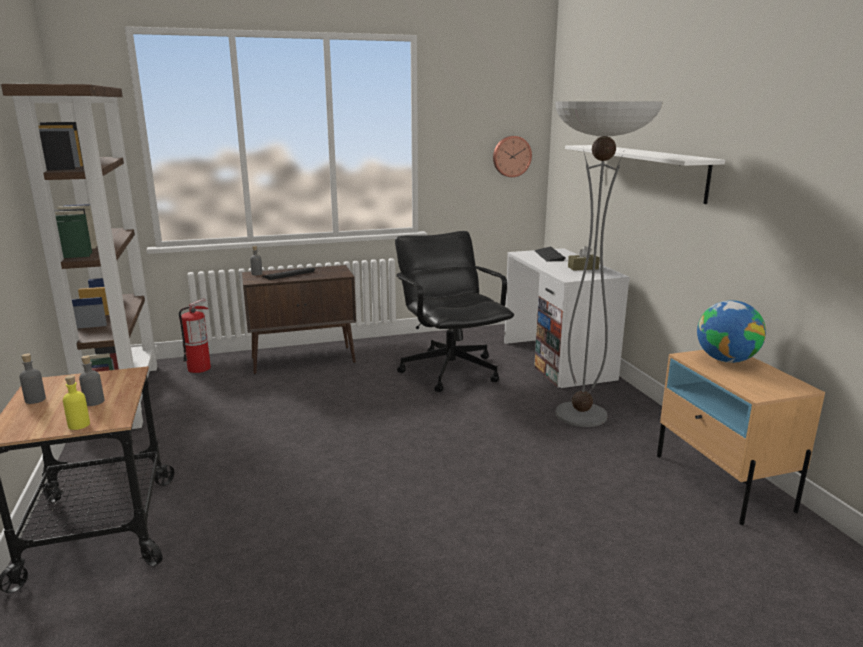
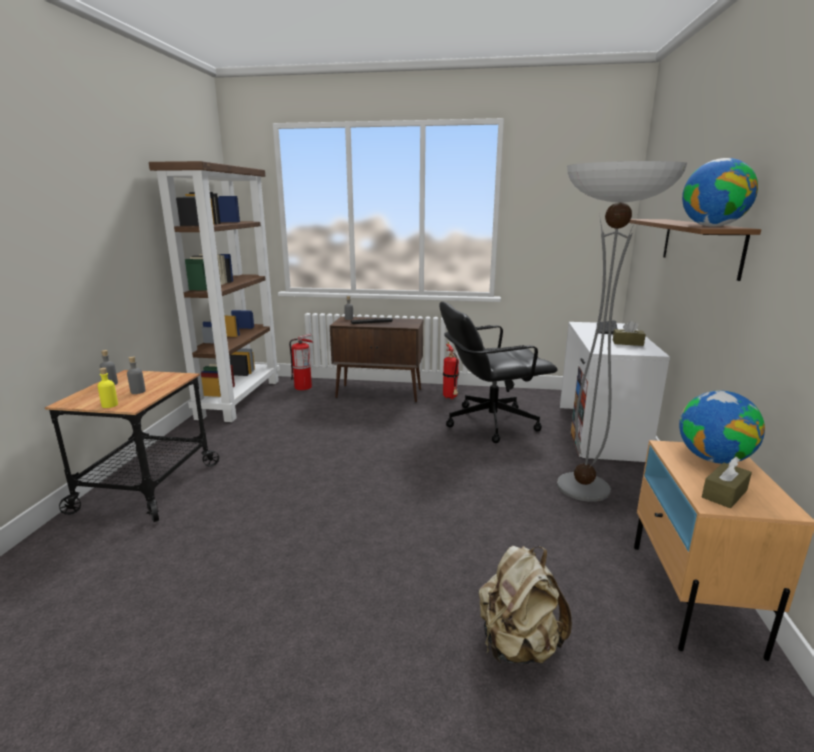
camera: 25 degrees right, 0 degrees up
(389, 352) = (450, 398): none -> fire extinguisher
(450, 370) = (490, 422): black office chair -> black office chair turned 105 degrees counterclockwise
(511, 156) = (592, 231): wall clock -> none
(630, 560) = (518, 645): none -> beige backpack
(649, 171) = (699, 245): white shelf -> brown shelf
(681, 157) = (712, 226): none -> globe
(757, 385) = (724, 494): none -> brown tissue box

